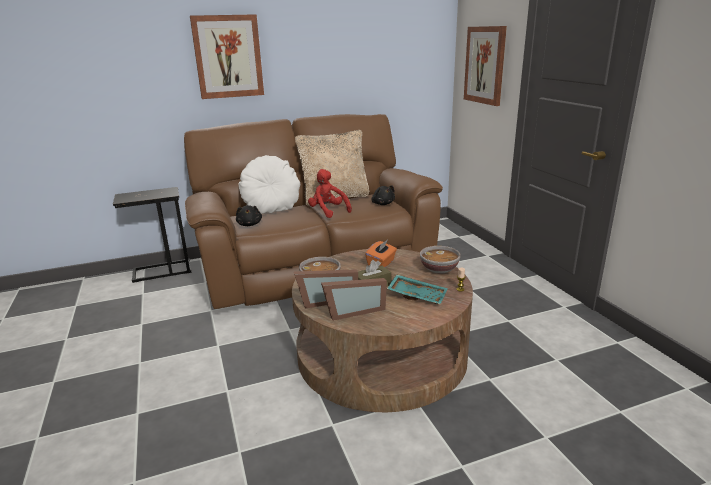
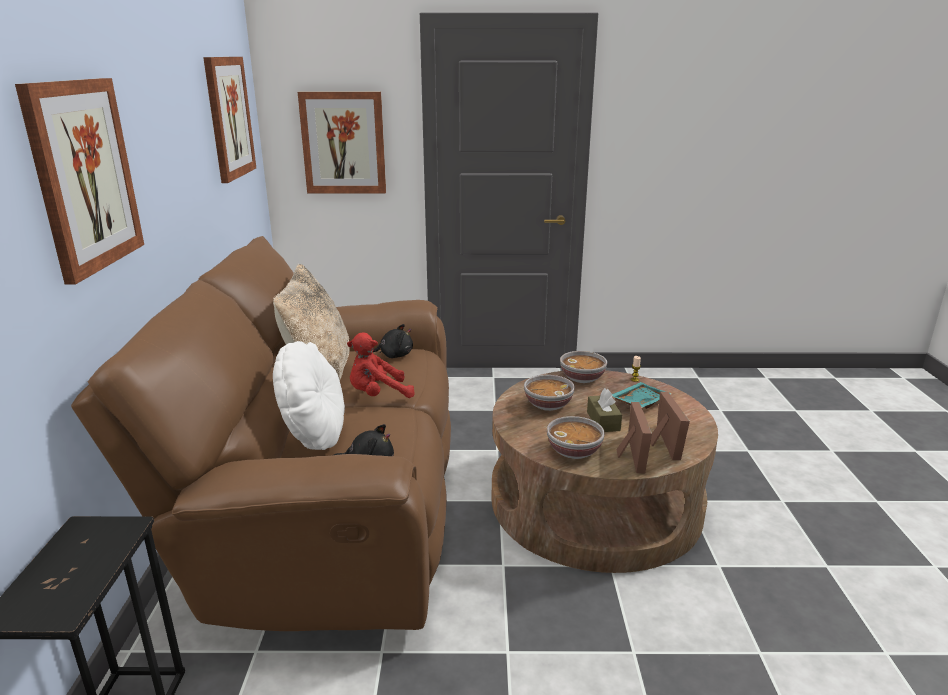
camera: 70 degrees left, 0 degrees up
(381, 264) = (547, 404): orange tissue box -> bowl
(400, 41) = (229, 118): none -> picture

